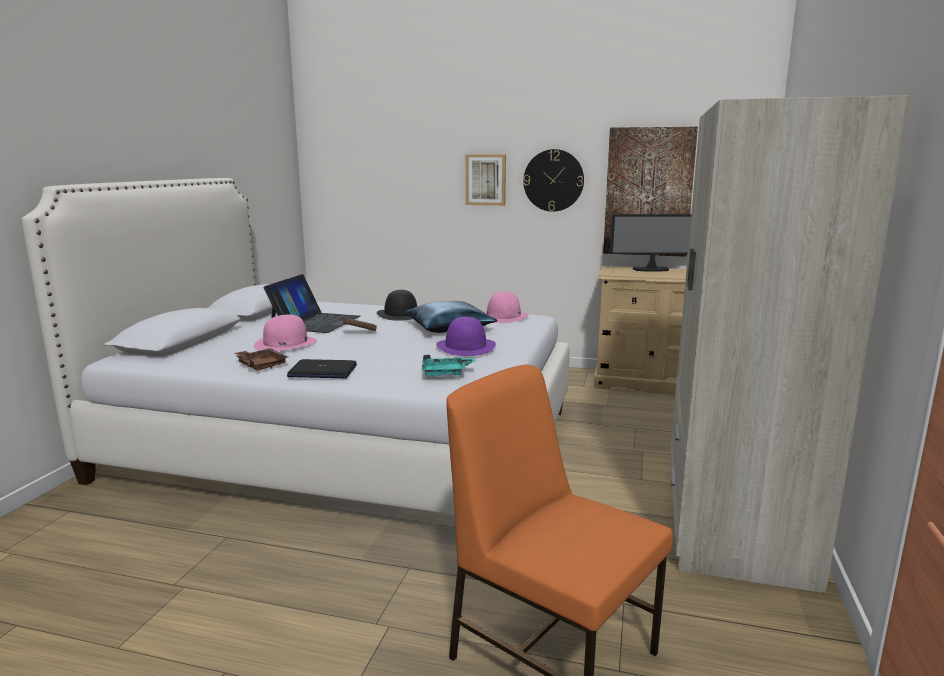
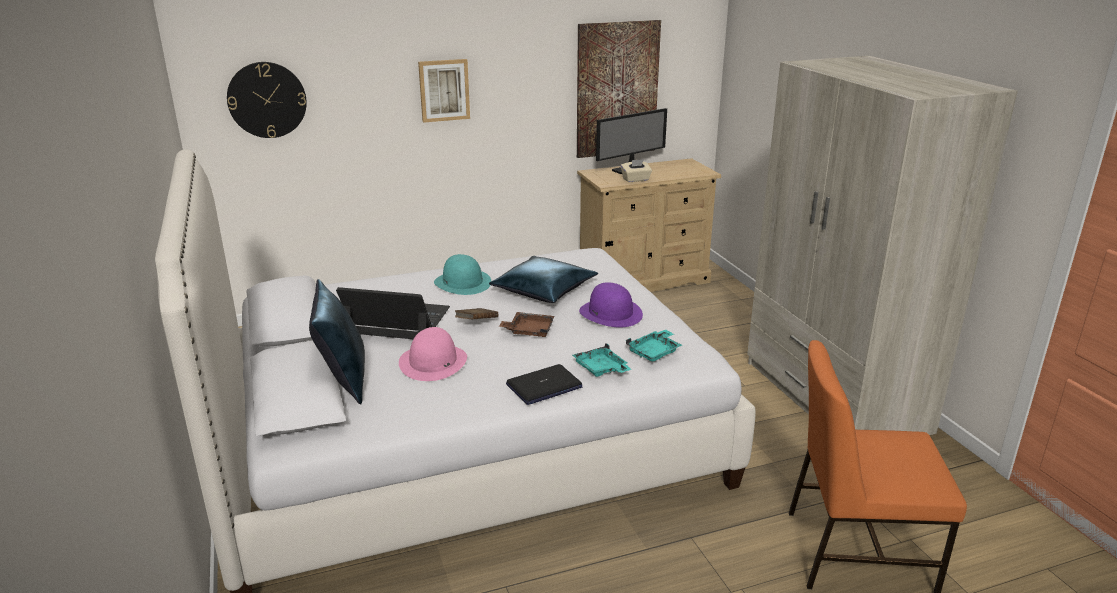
camera: 35 degrees left, 10 degrees up
(219, 340) = (343, 380): none -> blue pillow
(261, 365) = (469, 399): brown tray -> brown tray (529, 331)
(315, 322) = (397, 320): laptop -> laptop turned 60 degrees counterclockwise
(383, 373) = (601, 369): none -> turquoise tray
(401, 314) = (463, 283): black hat -> turquoise hat
(503, 316) = (565, 260): pink hat -> none
(553, 180) = (521, 85): wall clock -> wall clock (267, 100)
(642, 274) = (636, 180): none -> beige tissue box

